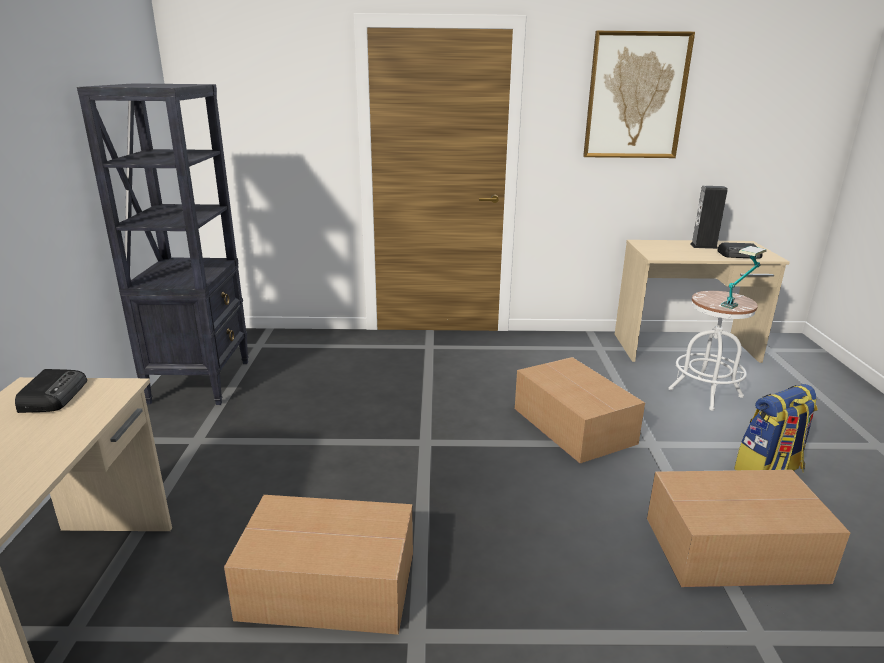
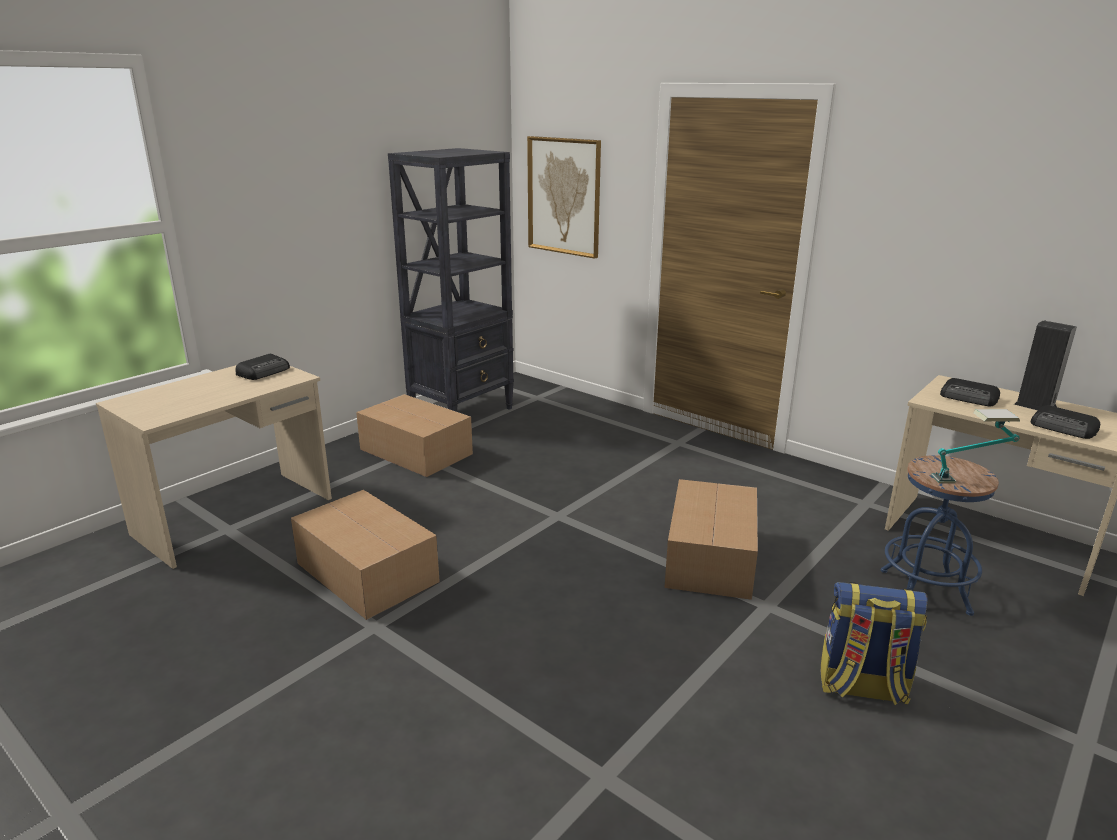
camera: 40 degrees right, 0 degrees up
(636, 96) = (970, 188): picture -> picture (564, 196)
(669, 249) = (969, 398): none -> radio
(705, 393) = (924, 592): white stool -> blue stool
(736, 550) = (697, 718): cardboard box -> cardboard box (416, 452)

